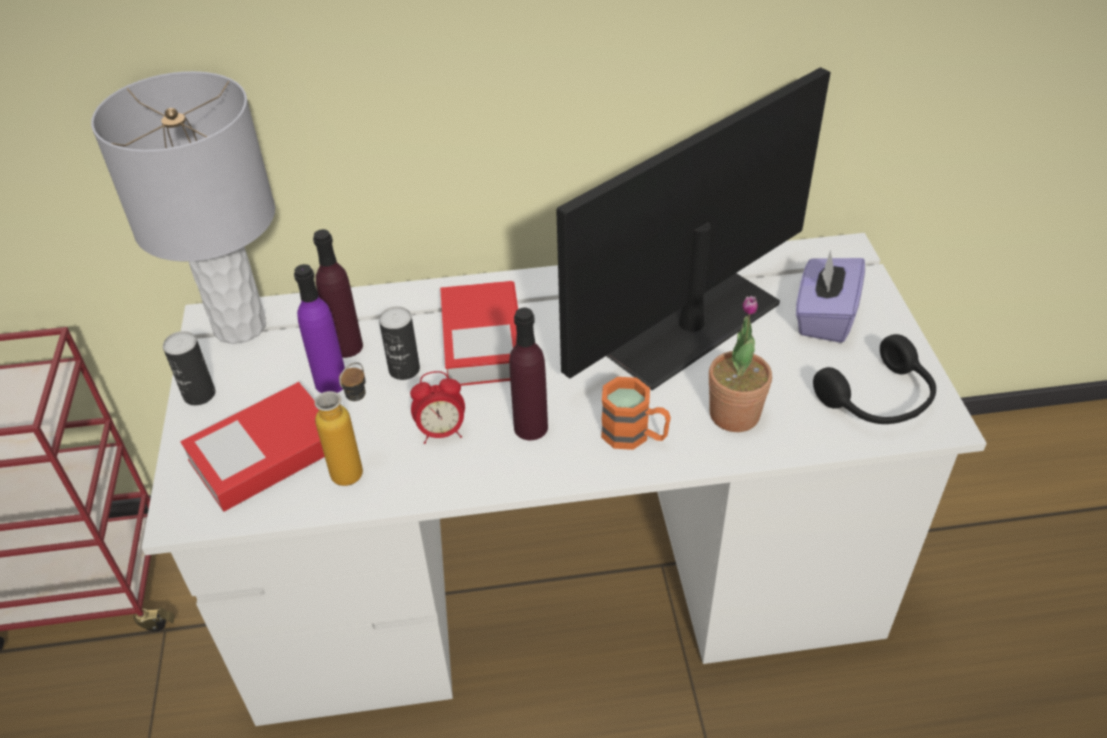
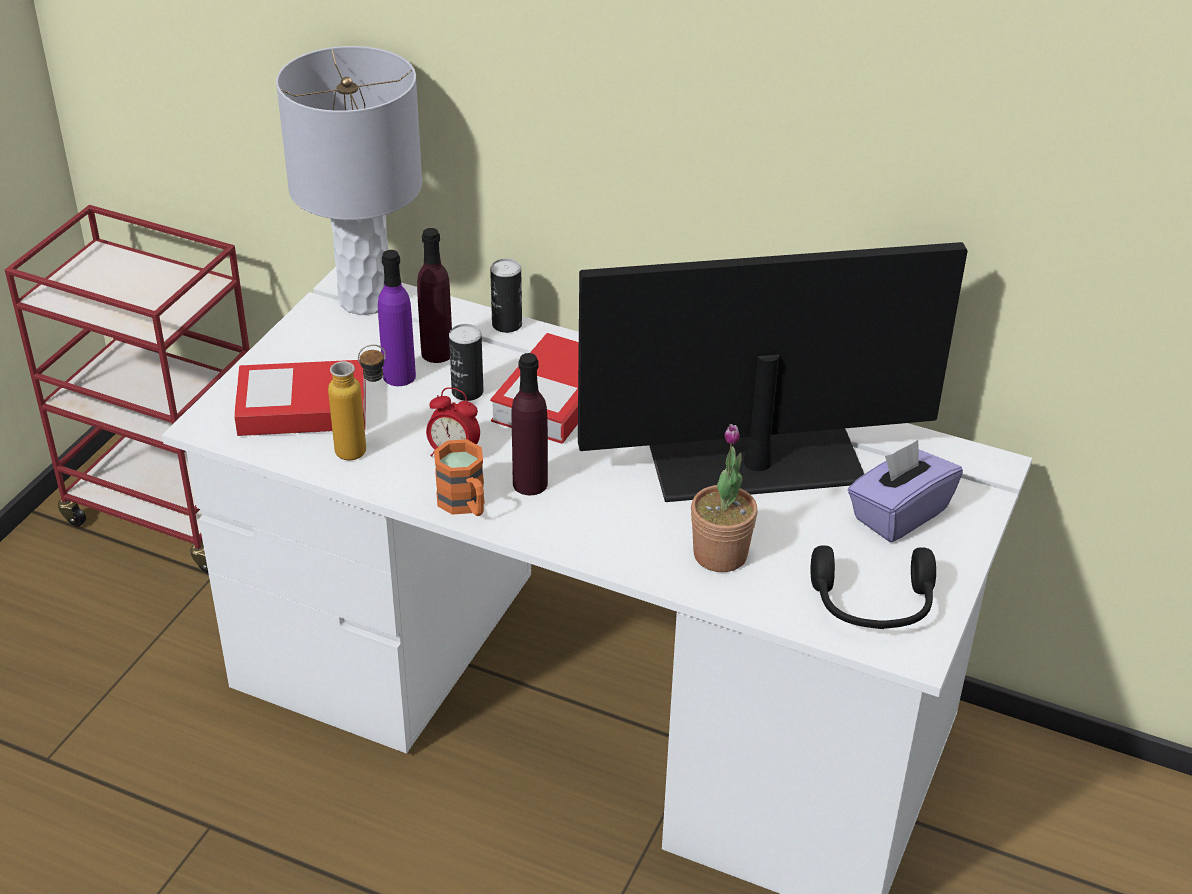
camera: 30 degrees right, 5 degrees down
(199, 394) = (290, 341): can -> can (507, 324)
(634, 435) = (613, 530): orange mug -> orange mug (465, 505)

